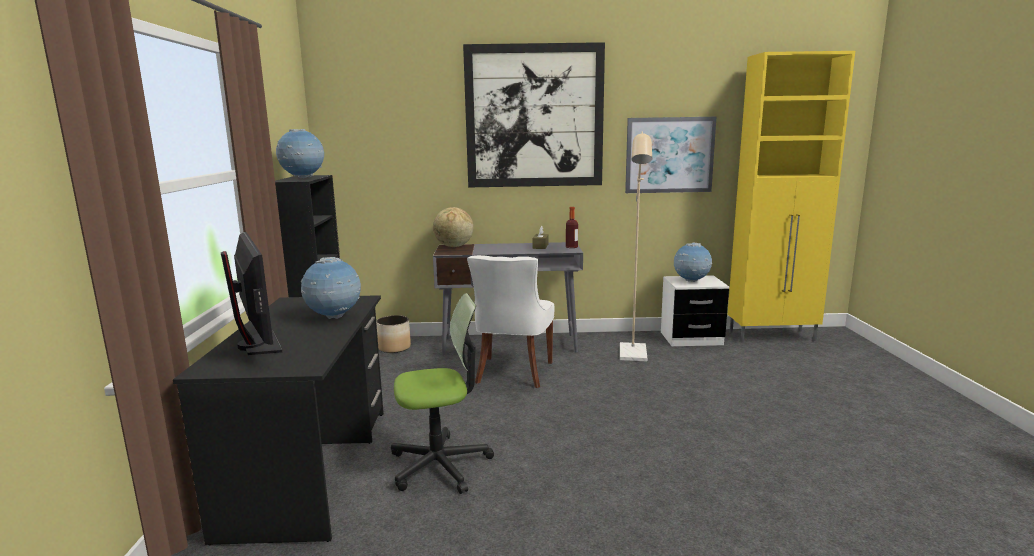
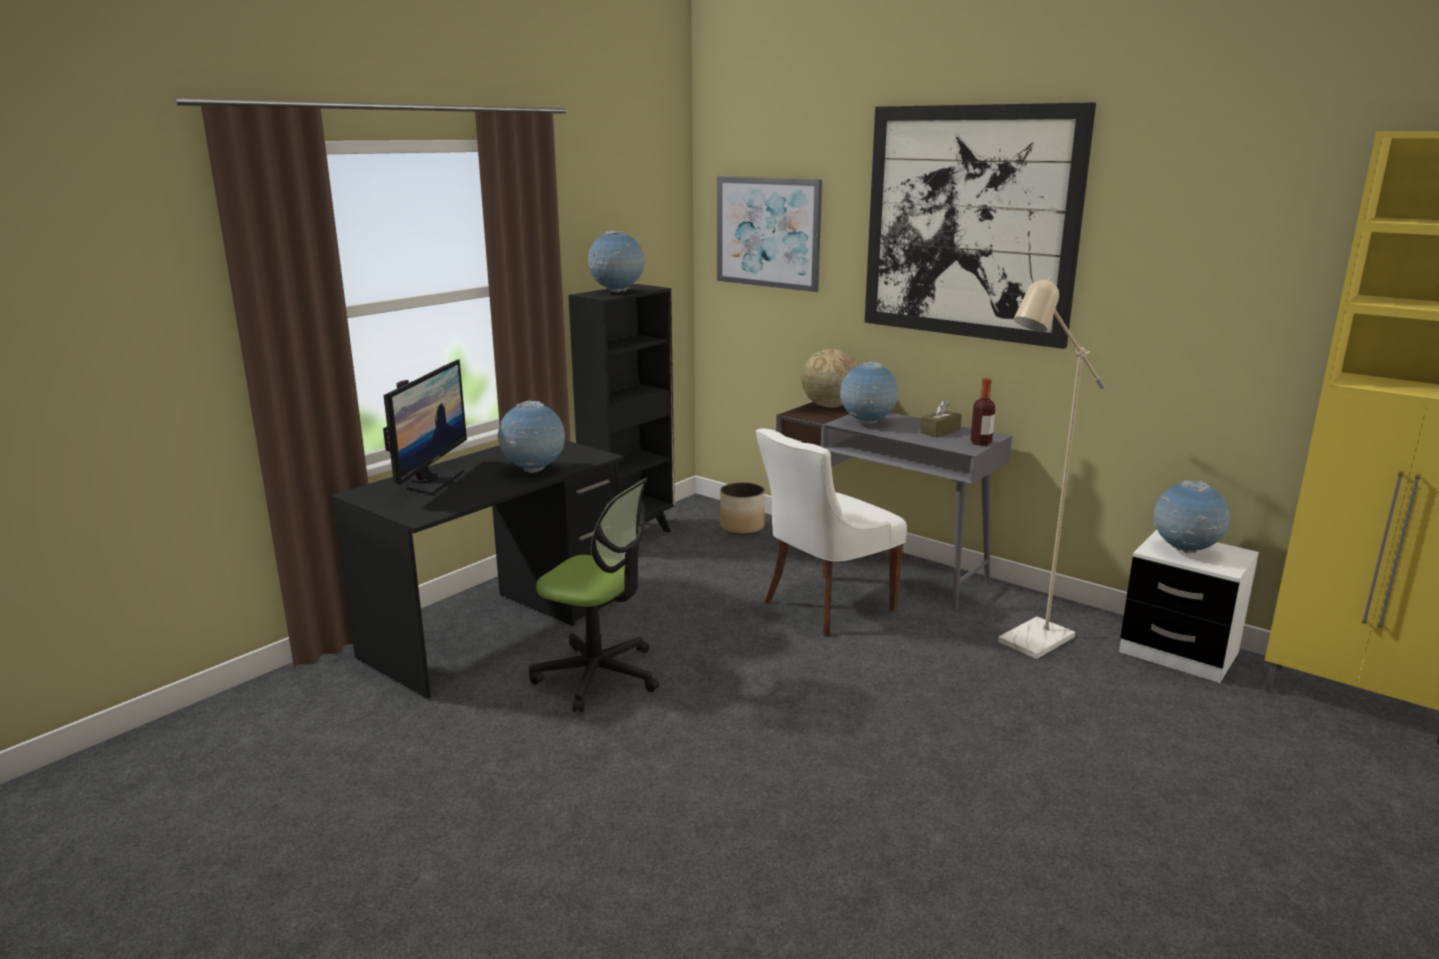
camera: 40 degrees right, 5 degrees up
(495, 250) = (867, 423): none -> globe
(669, 155) = (1199, 312): picture -> picture (768, 232)

